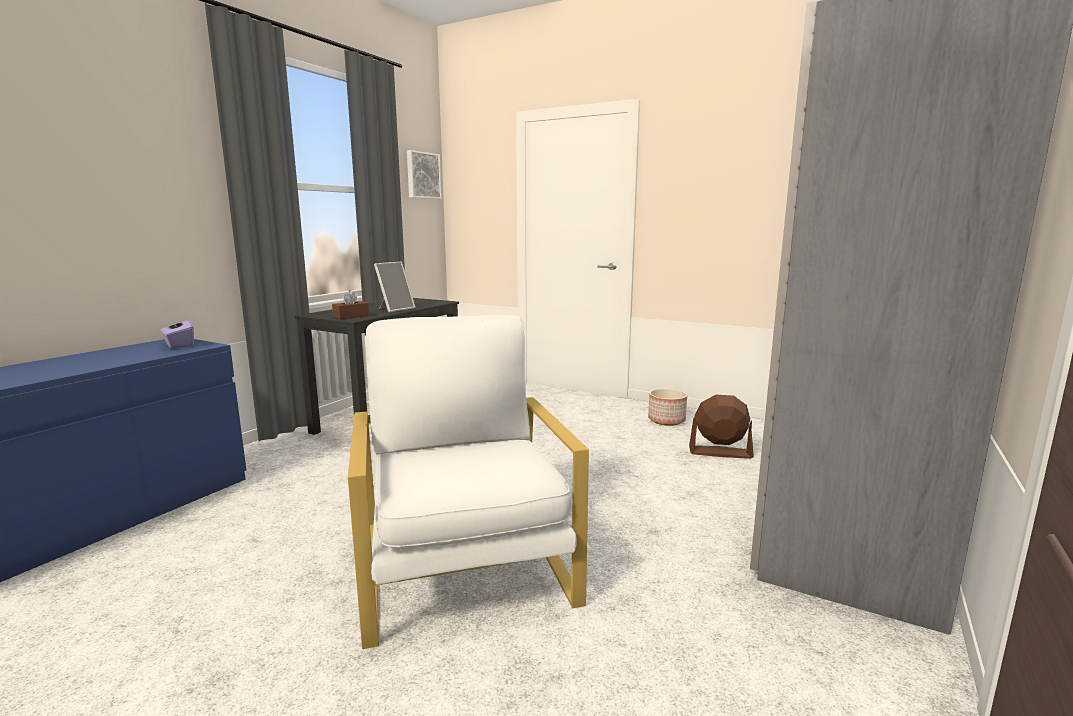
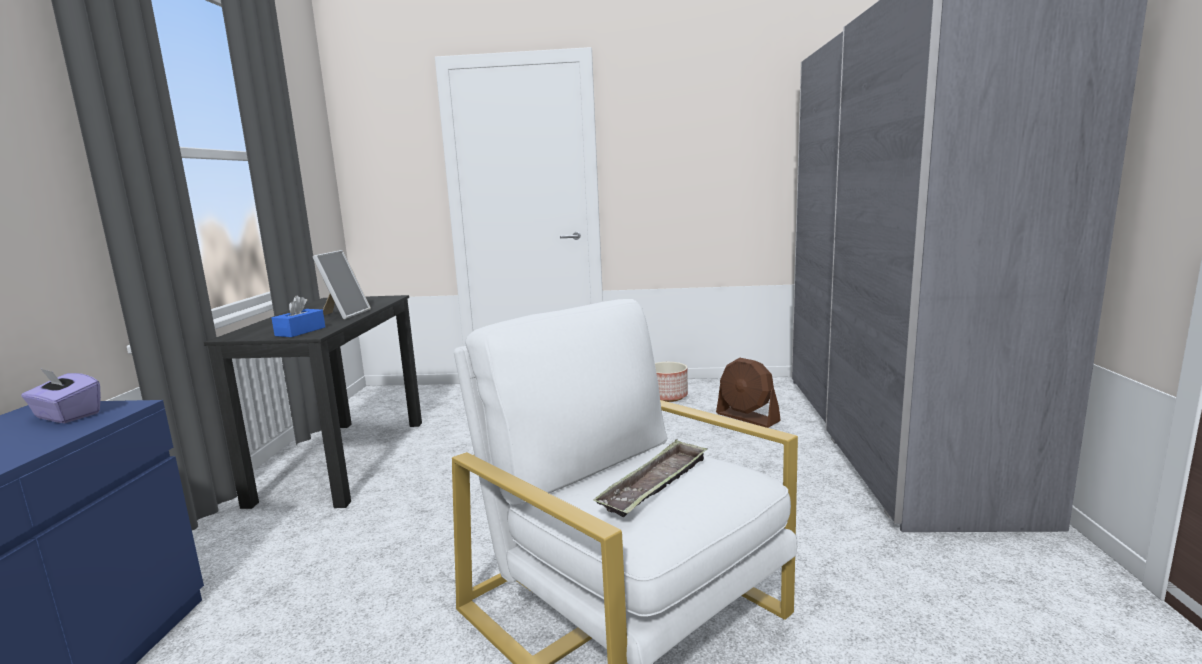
camera: 25 degrees left, 0 degrees up
(351, 316) = (300, 331): brown tissue box -> blue tissue box
(422, 175) = (311, 136): picture -> none
(461, 461) = (655, 485): none -> tray
(720, 452) = (747, 418): brown fan -> brown fan turned 120 degrees counterclockwise

